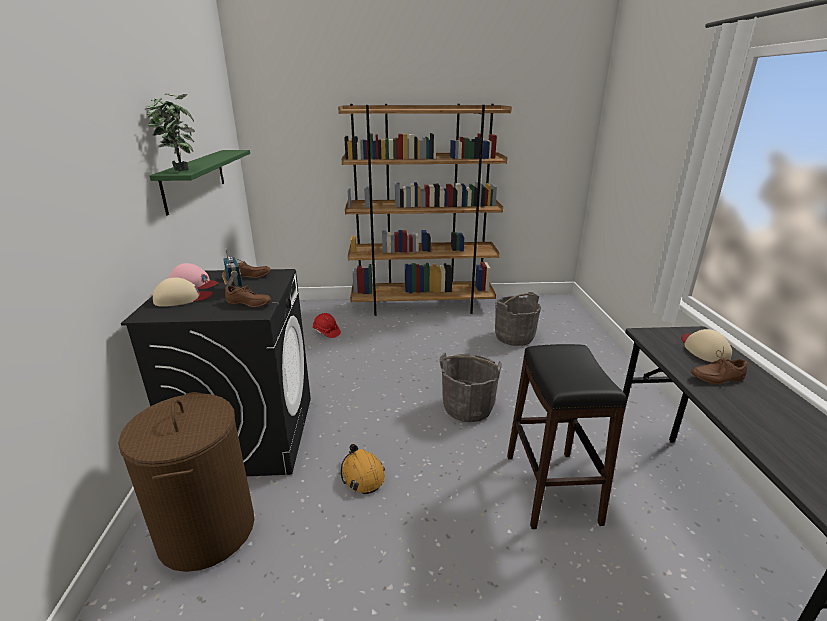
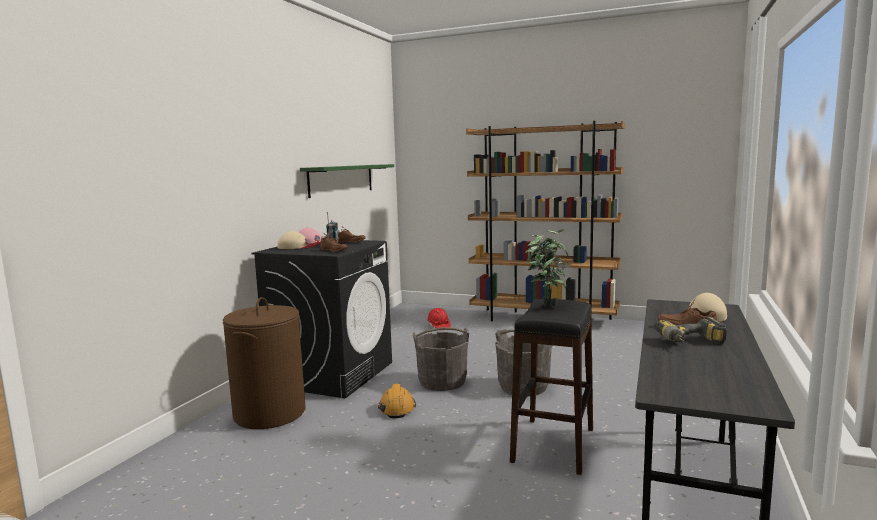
camera: 25 degrees right, 15 degrees down
(180, 170) = (322, 166): potted plant -> potted plant (546, 304)
(514, 337) = (619, 349): grey bucket -> grey bucket (442, 382)
(758, 410) = (692, 343): none -> power drill

